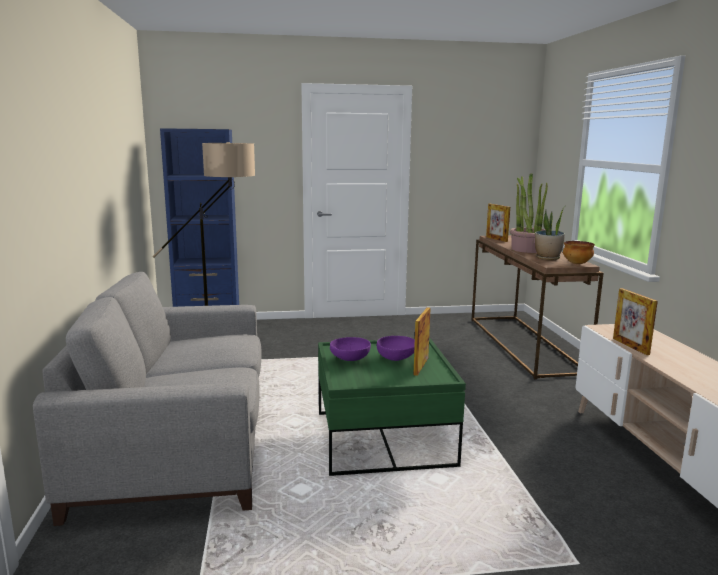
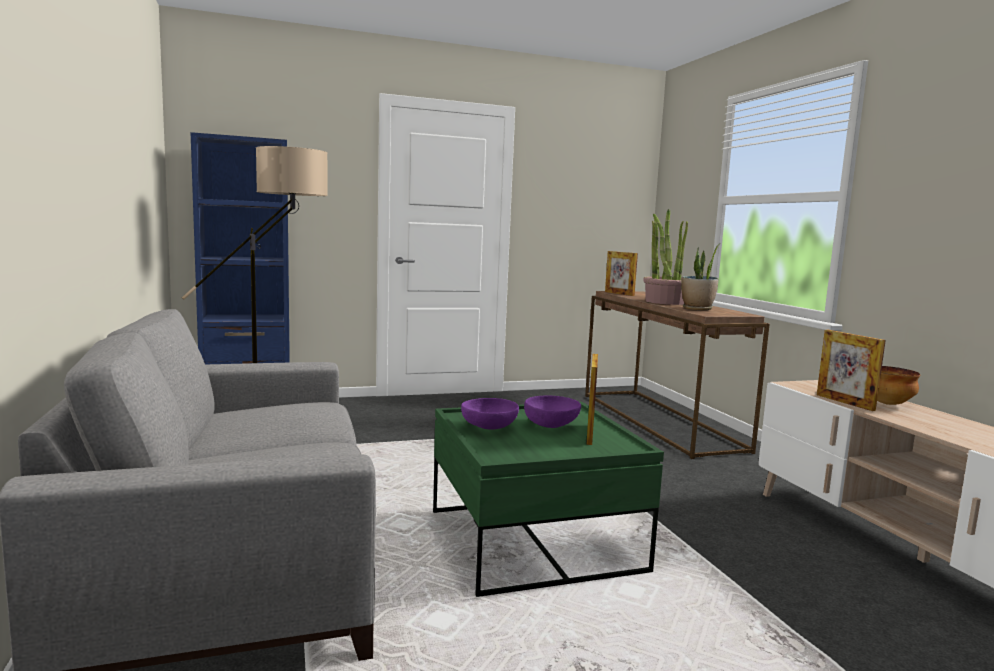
camera: 10 degrees left, 5 degrees down
(577, 264) = (737, 313): bowl -> bowl (888, 404)

